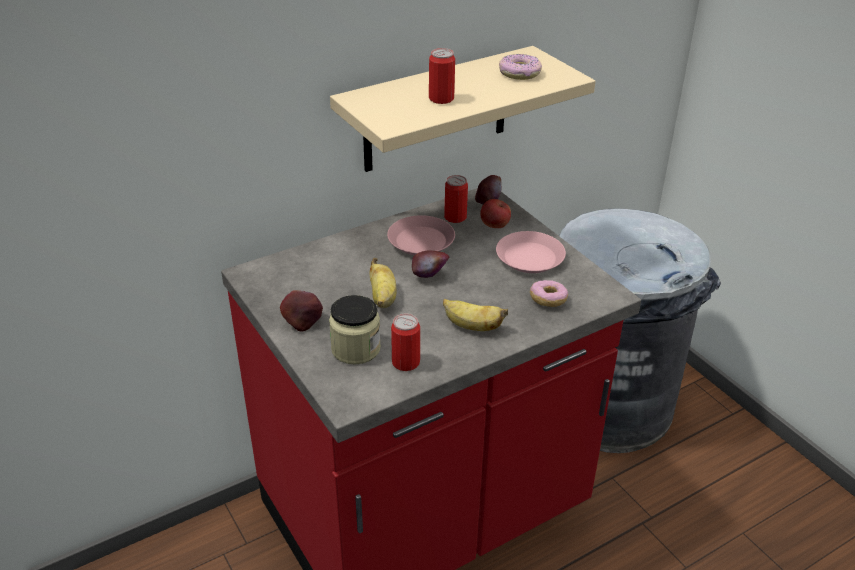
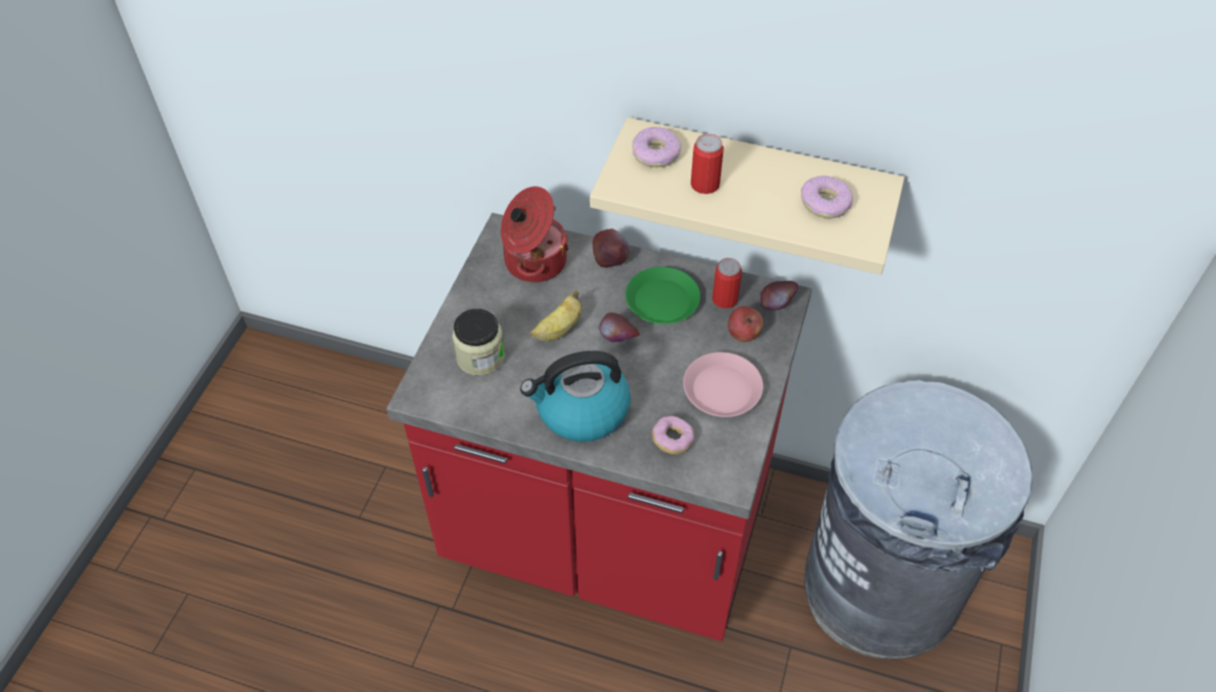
camera: 50 degrees right, 15 degrees up
(301, 275) = (533, 261): none -> cooking pot
(303, 322) = (480, 304): apple -> apple (610, 259)
(384, 101) = (656, 153): none -> donut
(405, 362) = (494, 398): can -> none
(421, 241) = (662, 301): pink plate -> green plate
(471, 326) = (581, 411): banana -> kettle

